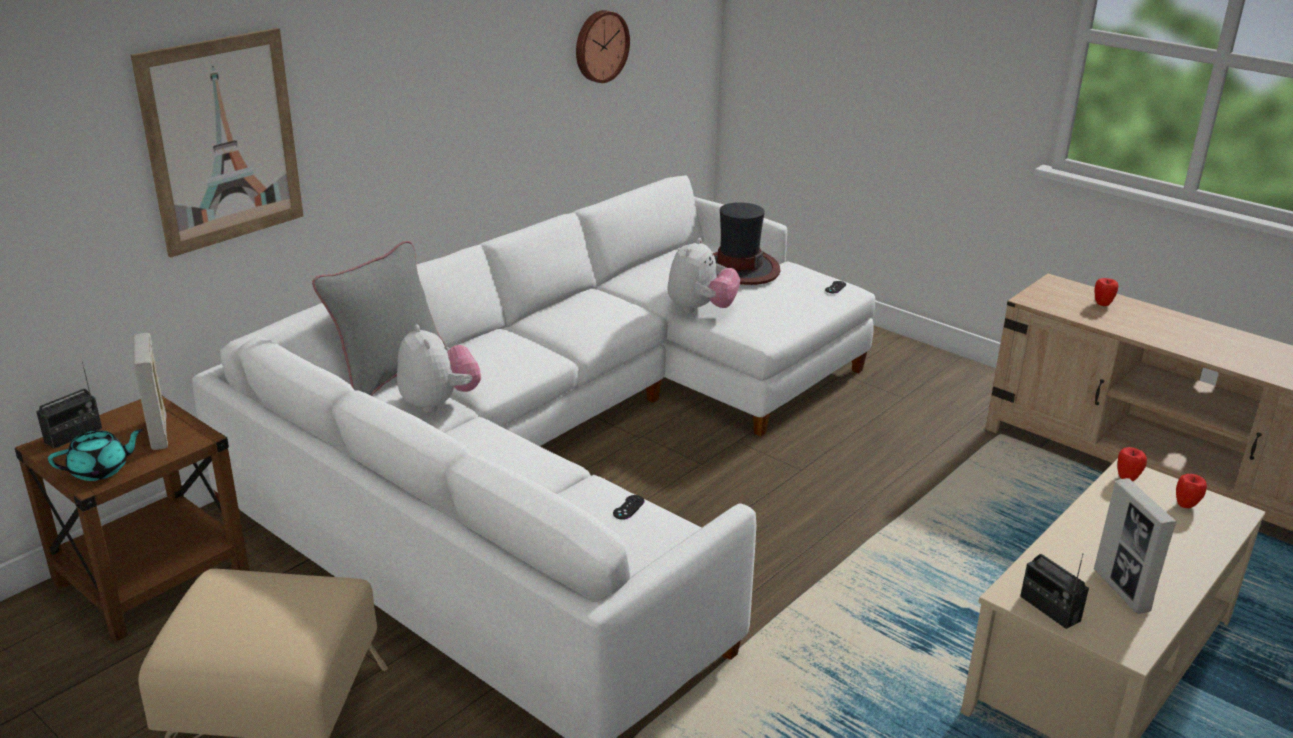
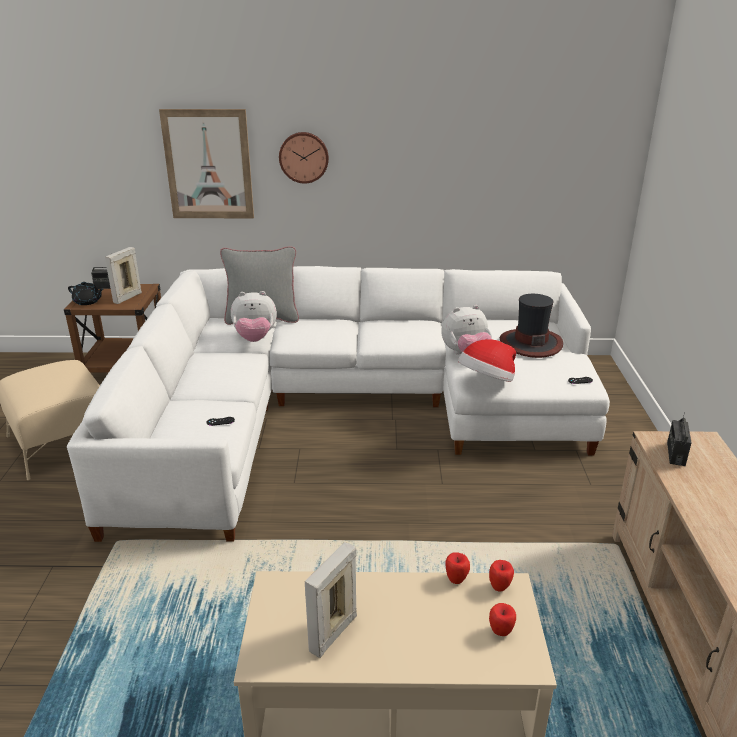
camera: 50 degrees right, 0 degrees up
(101, 470) = (88, 302): turquoise teapot -> black teapot
(439, 403) = (255, 339): plush toy -> plush toy turned 60 degrees clockwise
(600, 46) = (504, 164): wall clock -> wall clock (304, 157)
(774, 325) = (487, 381): none -> hat
(1049, 608) = (273, 606): radio -> radio (675, 454)
(1102, 304) = (712, 471): apple -> apple (456, 579)

